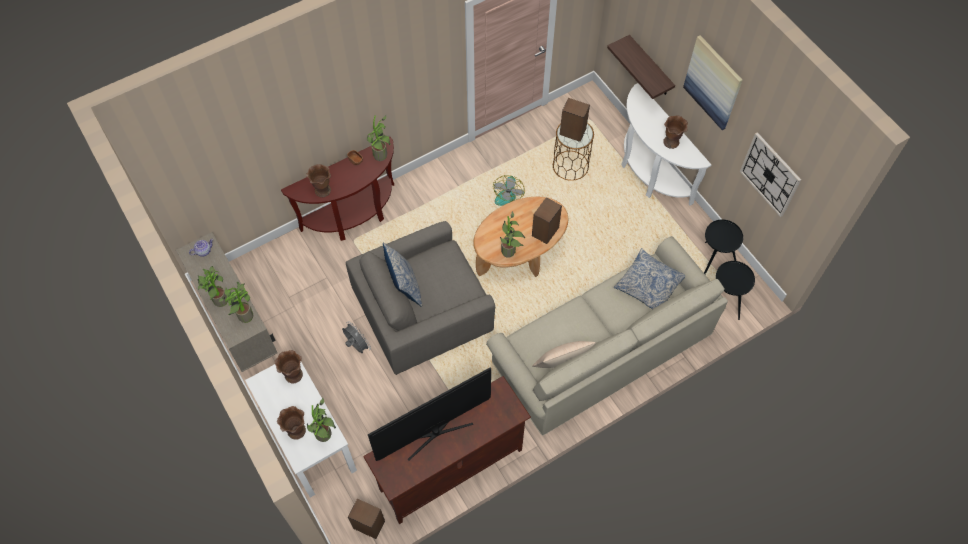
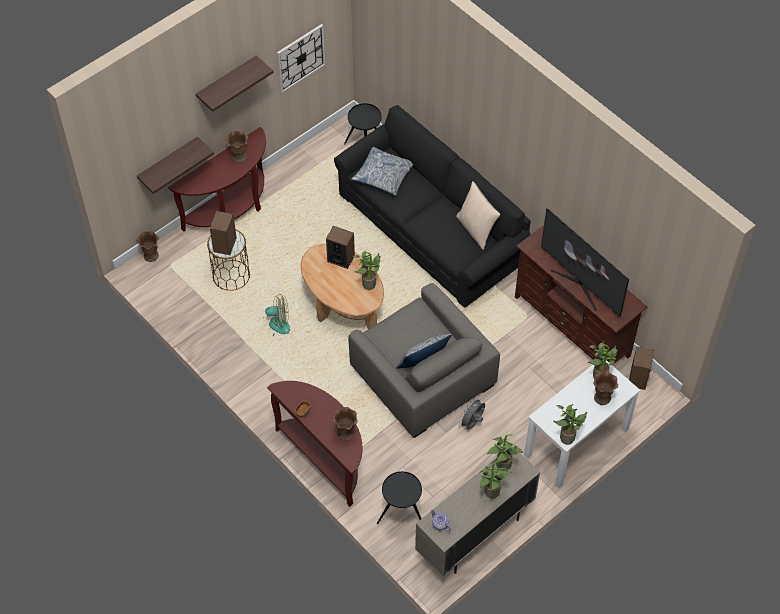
camera: 100 degrees left, 5 degrees down
(293, 375) = (551, 412): brown vase -> brown vase (151, 256)
(382, 157) = (294, 389): potted plant -> potted plant (568, 436)
(602, 350) = (431, 230): beige sofa -> black sofa
(649, 173) = (231, 211): white console table -> brown console table
(712, 262) = (324, 157): black side table -> black side table (401, 515)
(713, 82) = (227, 82): picture -> shelf

